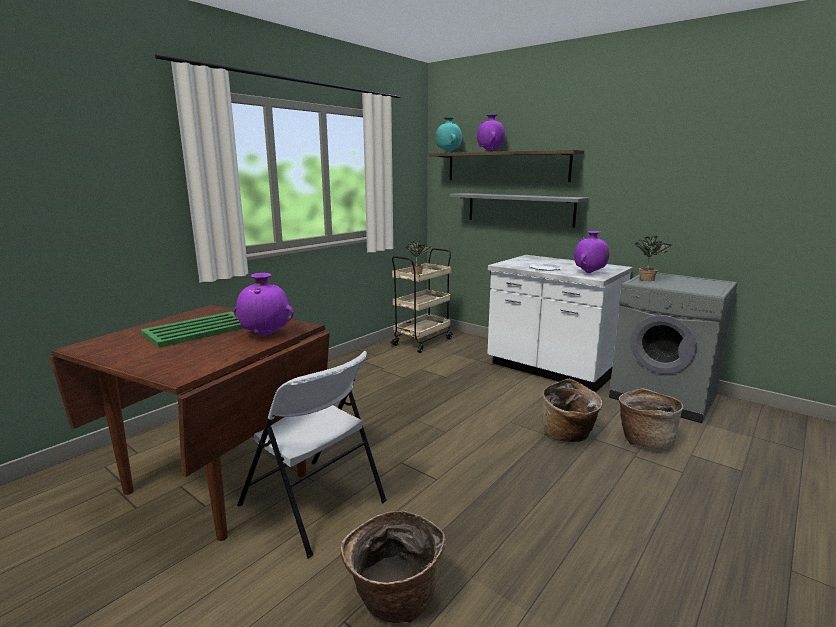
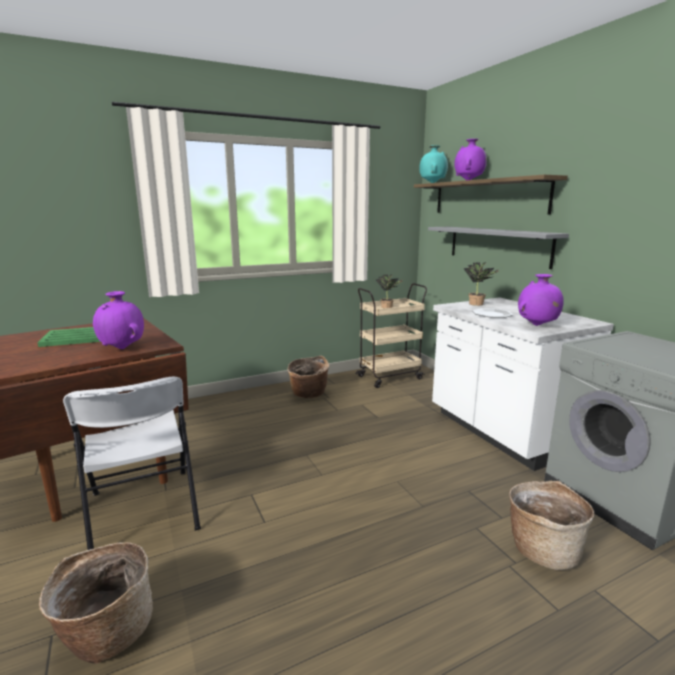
camera: 25 degrees right, 0 degrees up
(568, 435) = (448, 514): basket -> basket (308, 394)
(648, 279) = (611, 341): potted plant -> potted plant (478, 304)

